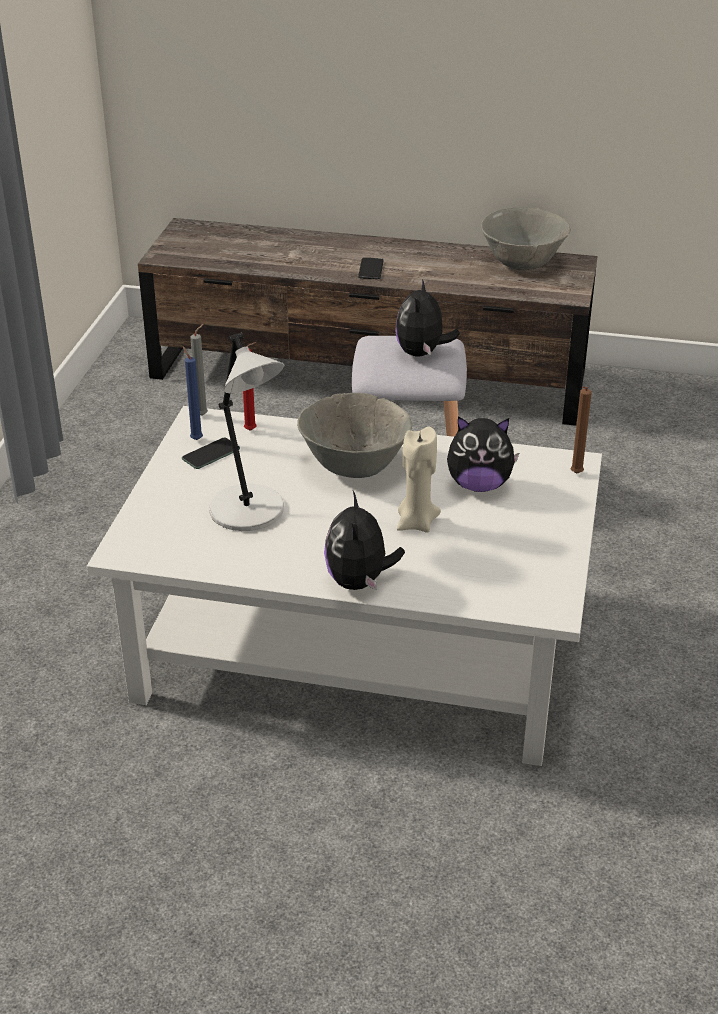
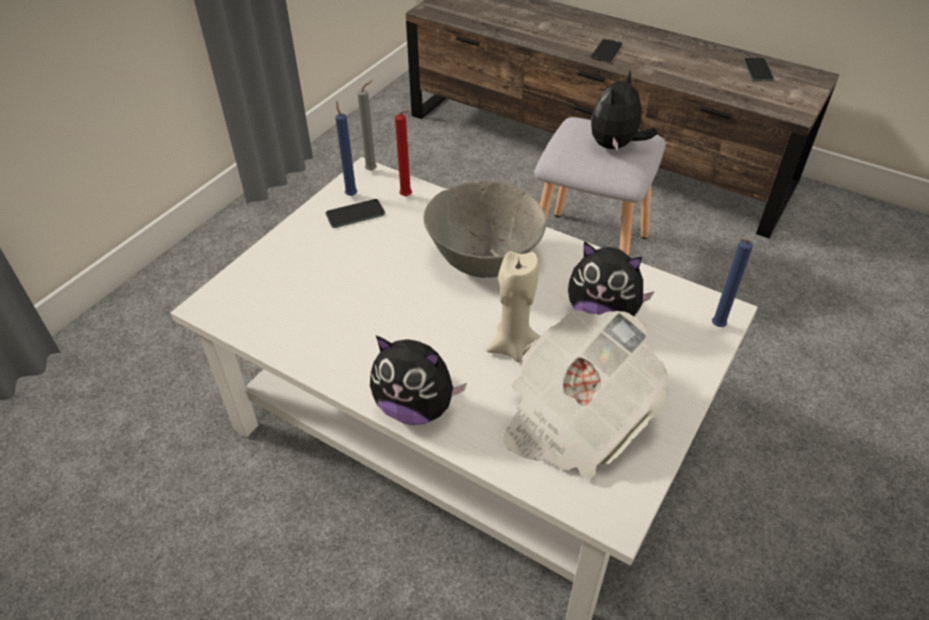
camera: 20 degrees right, 10 degrees up
(249, 511) = (353, 288): grey table lamp -> none
(359, 581) = (416, 407): plush toy -> plush toy turned 90 degrees counterclockwise
(492, 559) = (574, 417): none -> newspaper
(522, 264) = (758, 70): grey bowl -> phone
(575, 474) = (716, 327): brown candle -> blue candle

